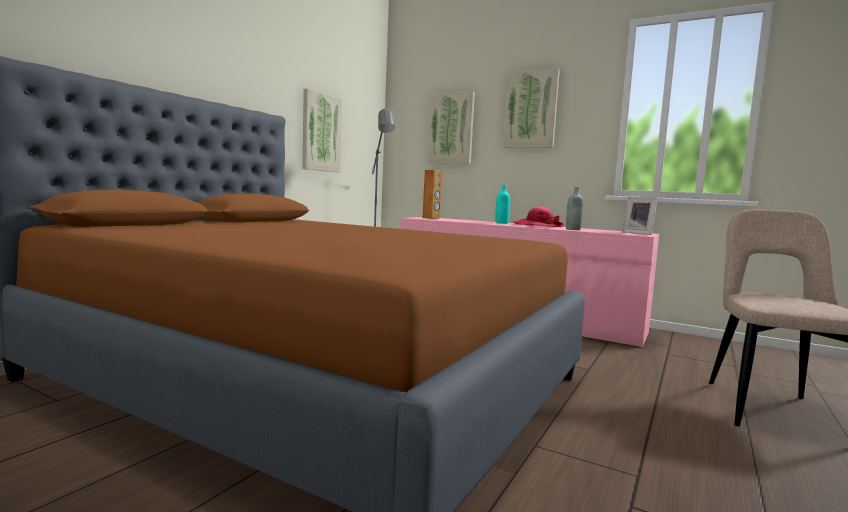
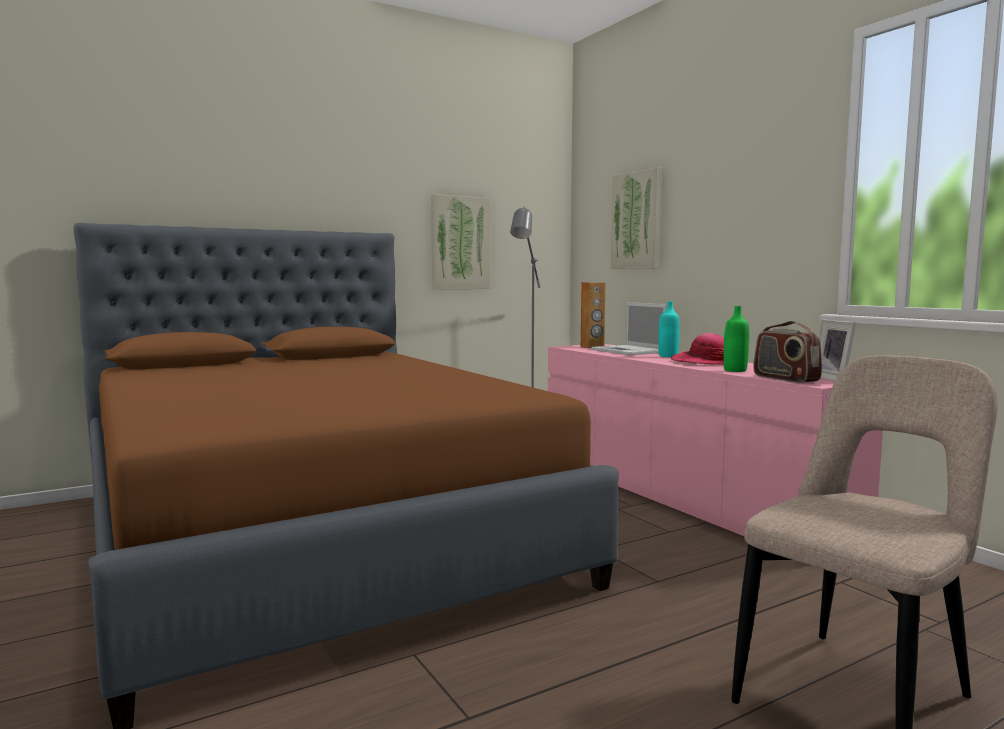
camera: 30 degrees right, 0 degrees up
(466, 220) = (629, 351): none -> laptop
(531, 110) = (727, 186): picture -> none
(573, 229) = (735, 370): grey bottle -> green bottle
(617, 233) = (785, 379): none -> radio

